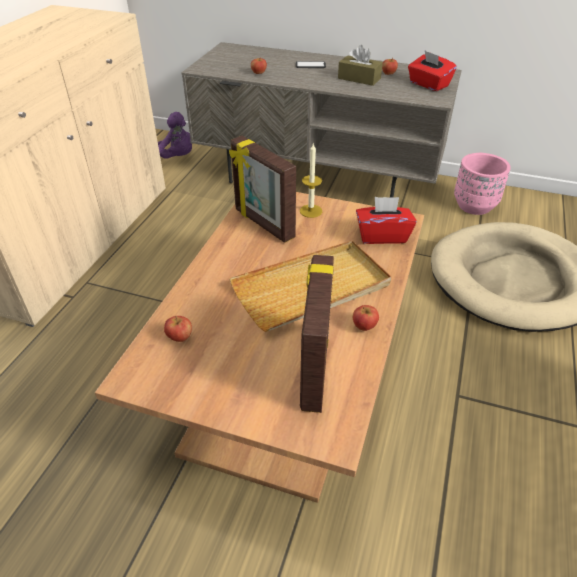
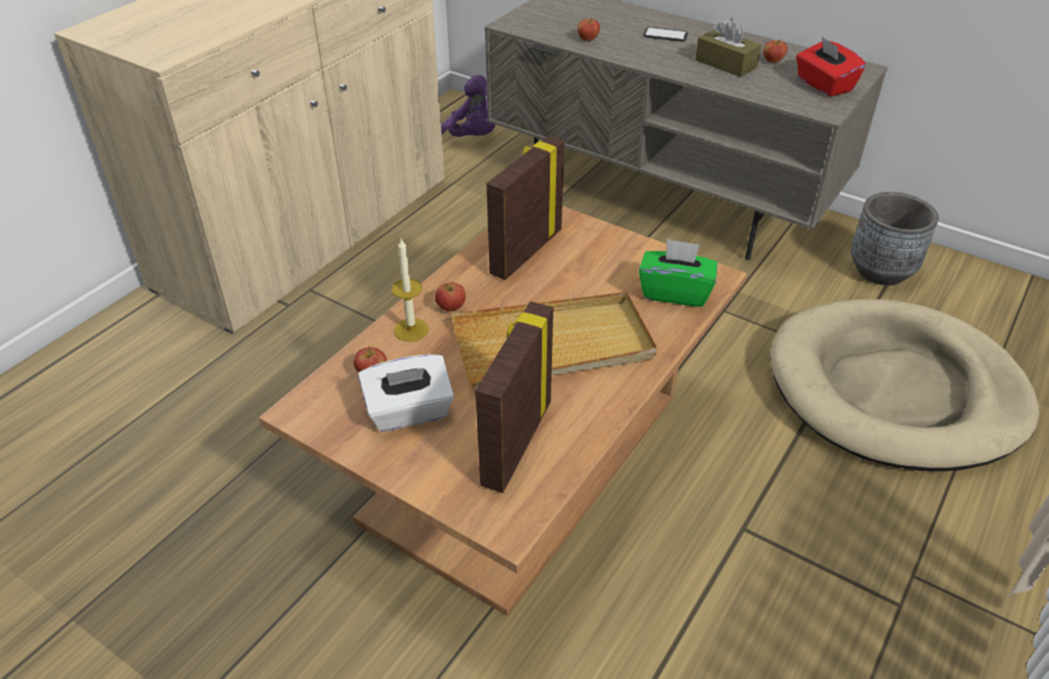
camera: 15 degrees right, 0 degrees up
(221, 362) = (409, 412): none -> white tissue box
(263, 224) = (524, 251): picture frame -> picture frame turned 60 degrees clockwise
(311, 211) = (593, 243): candle -> candle (411, 329)
(364, 326) = (599, 404): apple -> apple (451, 308)
(382, 235) = (675, 292): red tissue box -> green tissue box
(474, 206) = (881, 271): pink planter -> grey planter

